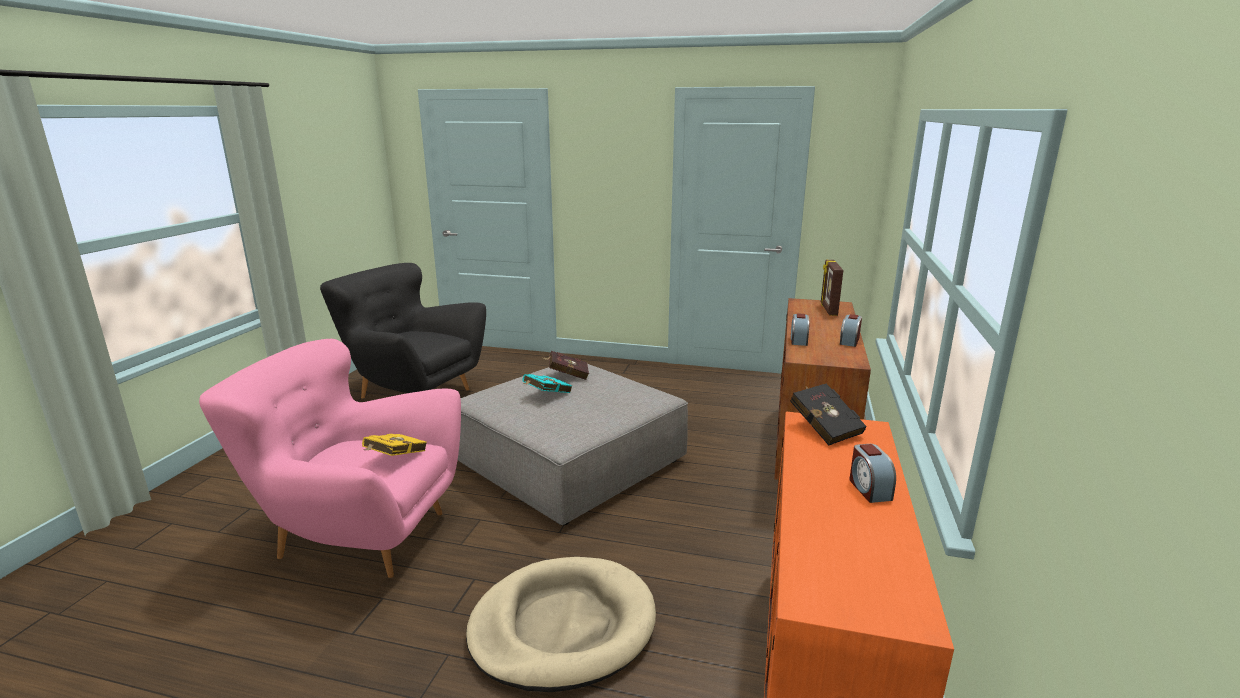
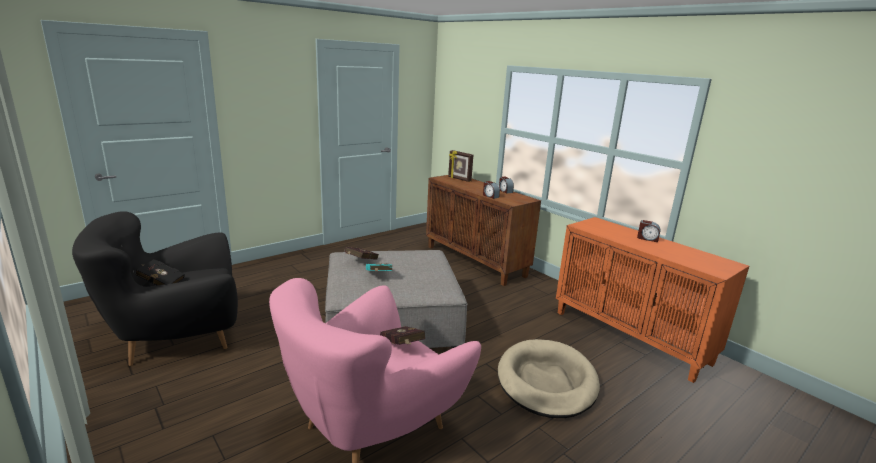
camera: 55 degrees left, 0 degrees up
(394, 458) = (402, 347): yellow book -> red book
(823, 428) = (590, 226): black book -> black book (160, 283)

